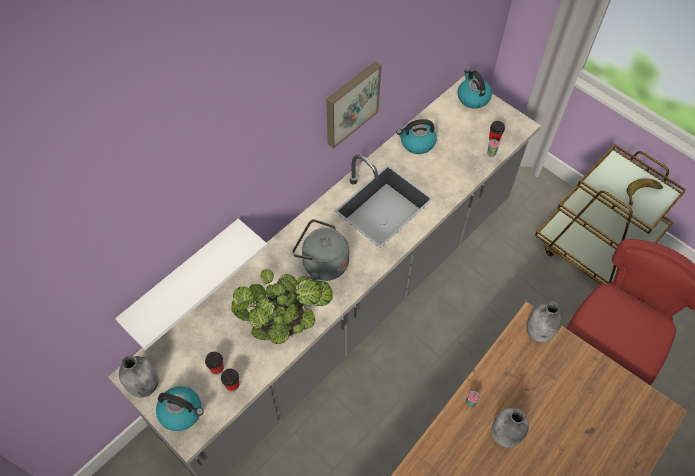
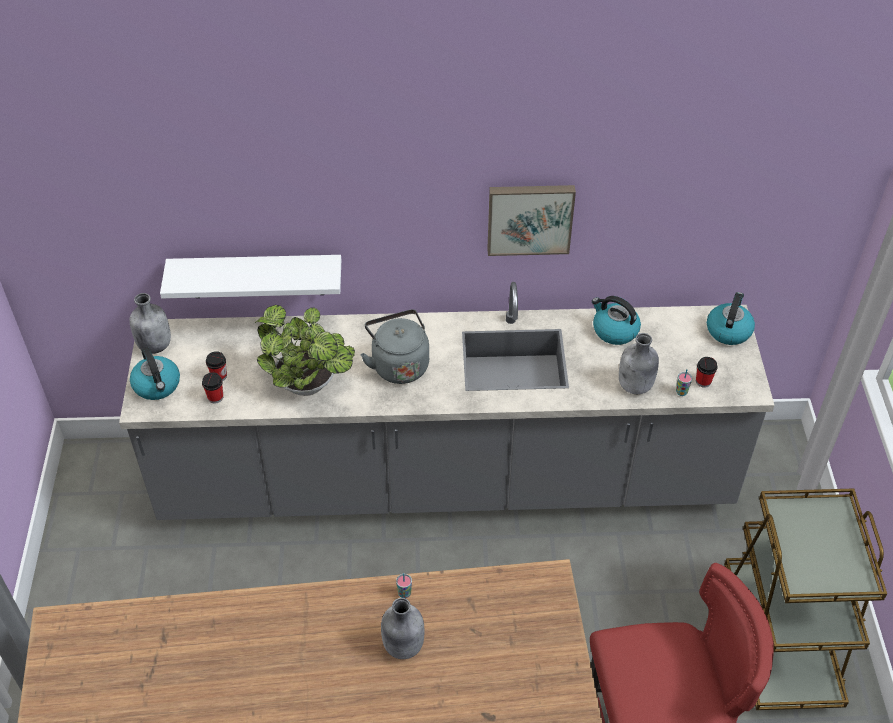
camera: 45 degrees right, 10 degrees down
(539, 332) = (548, 594): grey bottle -> grey bottle (635, 386)
(644, 195) = (830, 564): banana -> none

